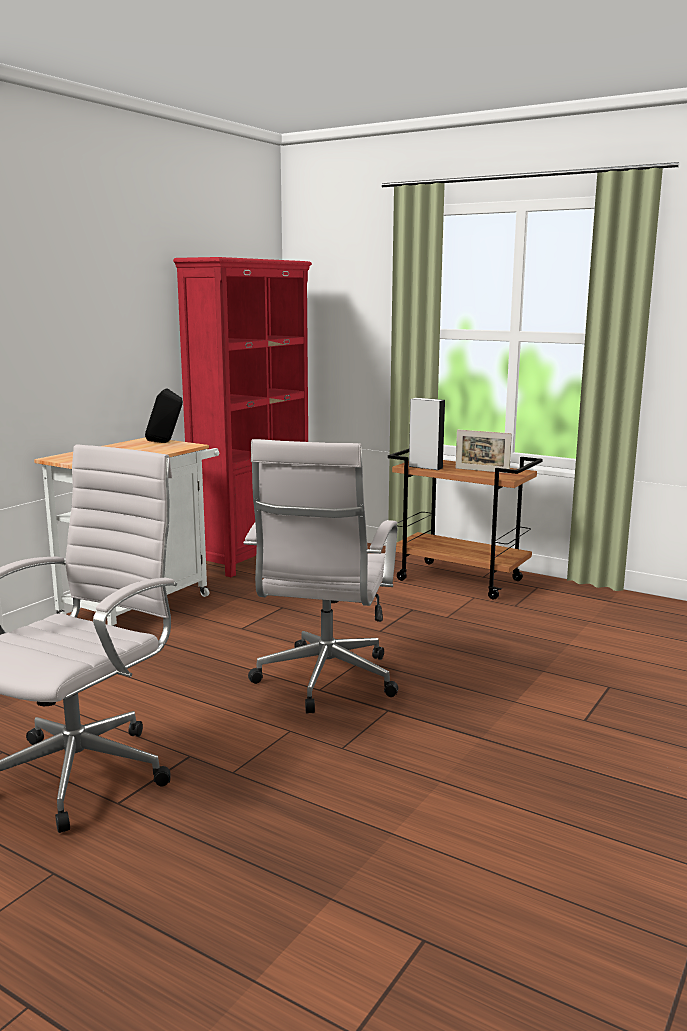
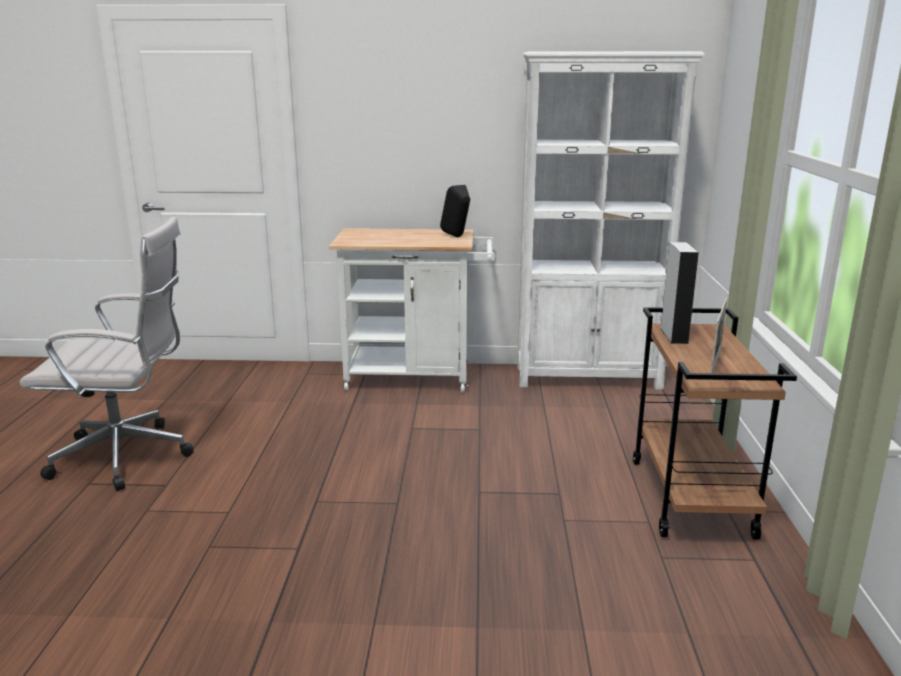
camera: 60 degrees right, 5 degrees up
(253, 555) = (588, 377): red bookcase -> white bookcase
(324, 682) = (332, 499): white office chair -> none
(482, 470) = (715, 363): picture frame -> picture frame turned 150 degrees counterclockwise

